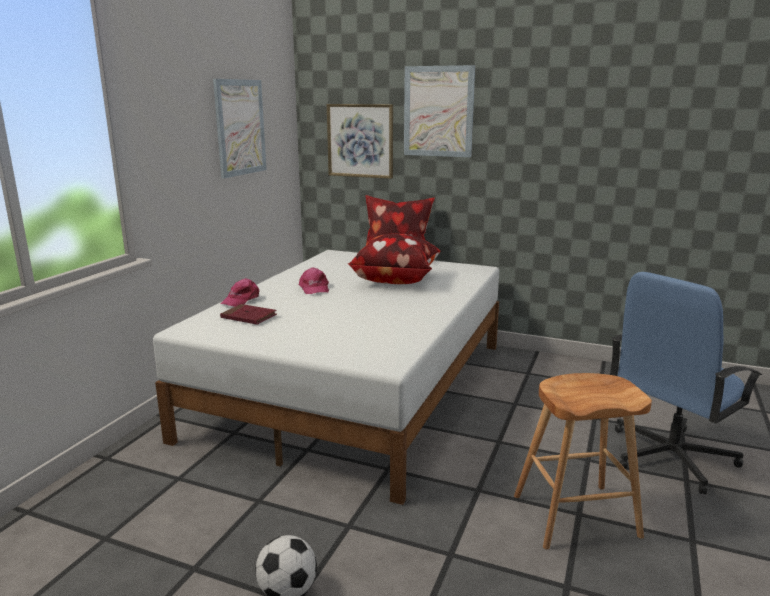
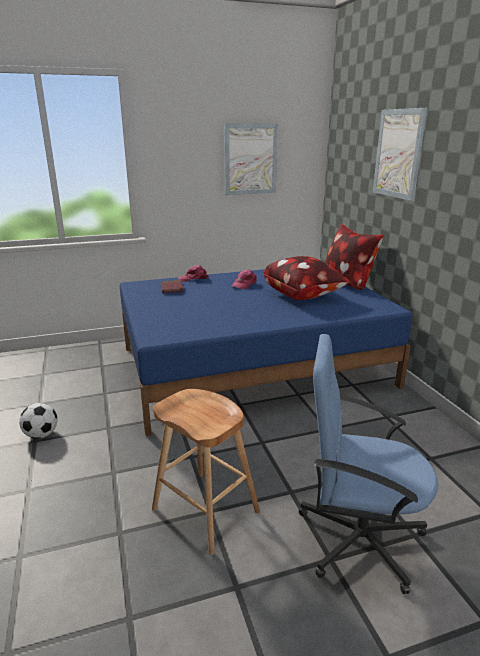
camera: 50 degrees right, 5 degrees up
(356, 388) = (253, 366): white bed -> blue bed
(360, 141) = (353, 176): picture -> none

